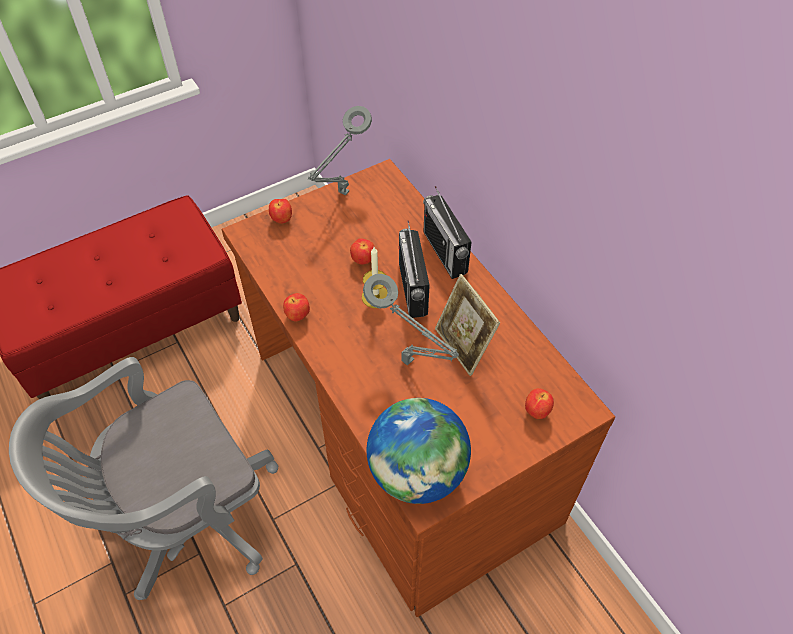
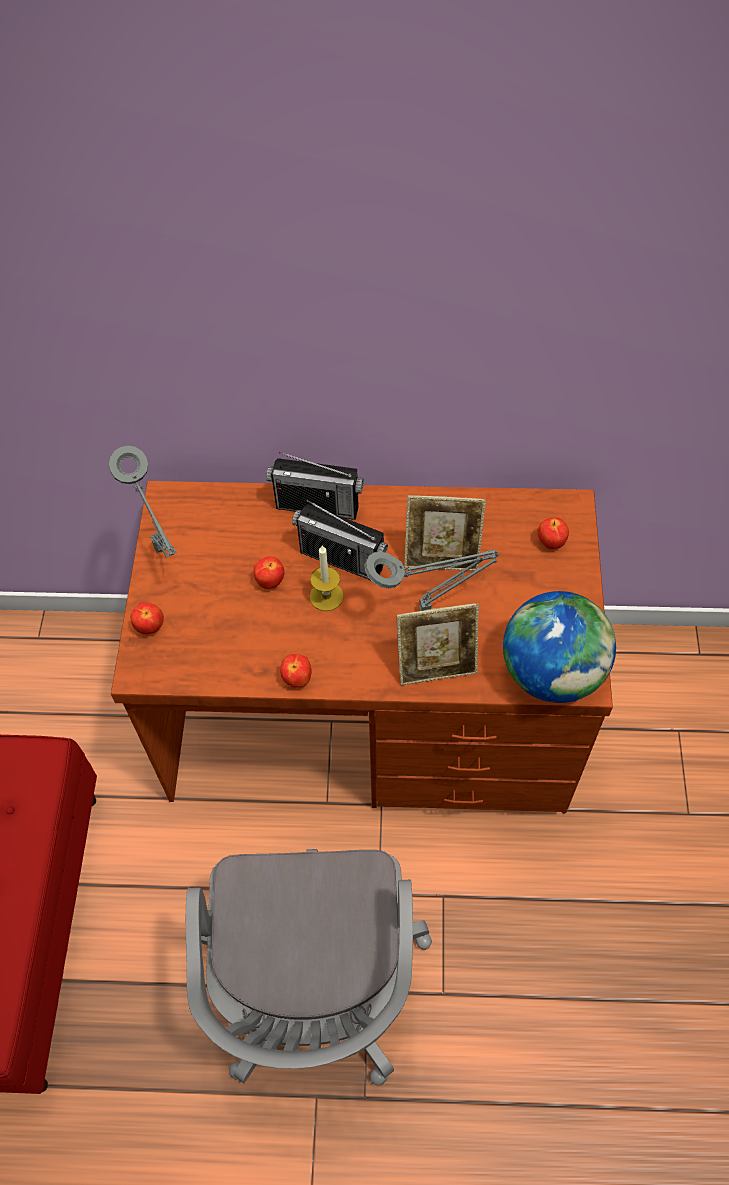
camera: 55 degrees left, 5 degrees up
(367, 392) = (436, 666): none -> picture frame

